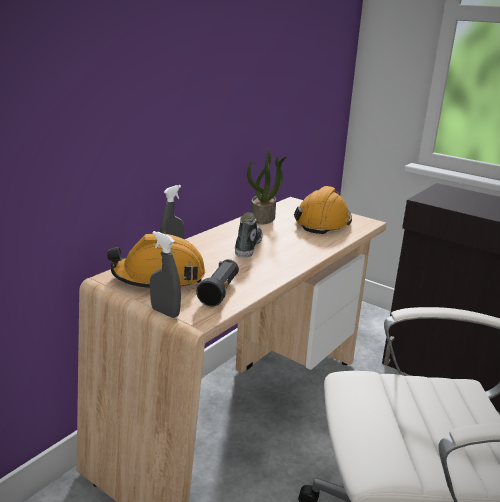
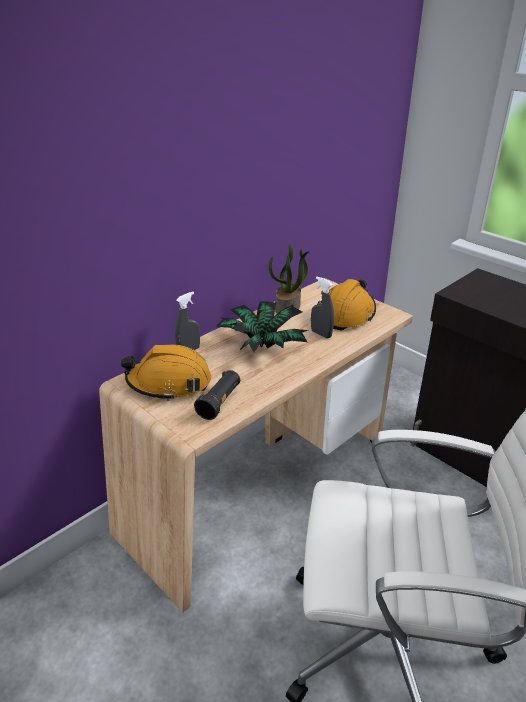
camera: 10 degrees right, 10 degrees up
(165, 312) = (164, 425): grey spray bottle -> grey spray bottle (321, 334)
(247, 246) = (262, 345): shoe -> potted plant

